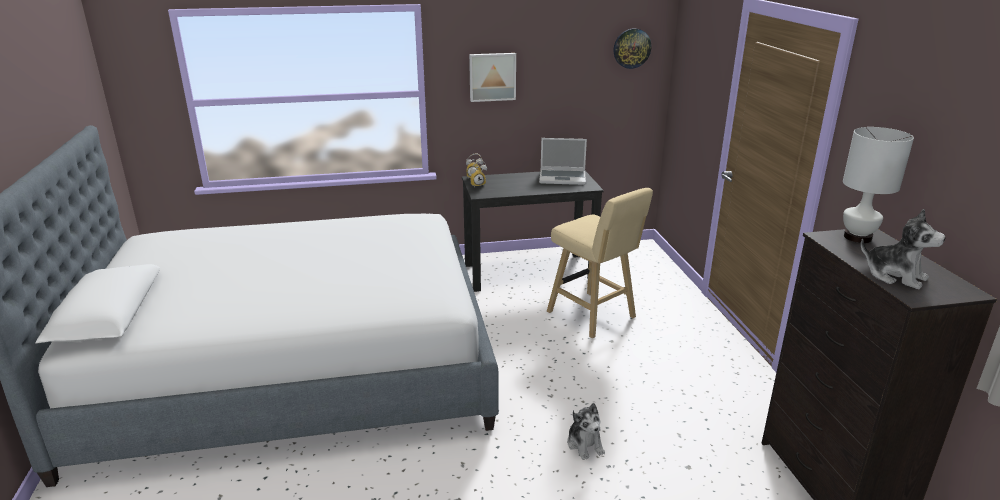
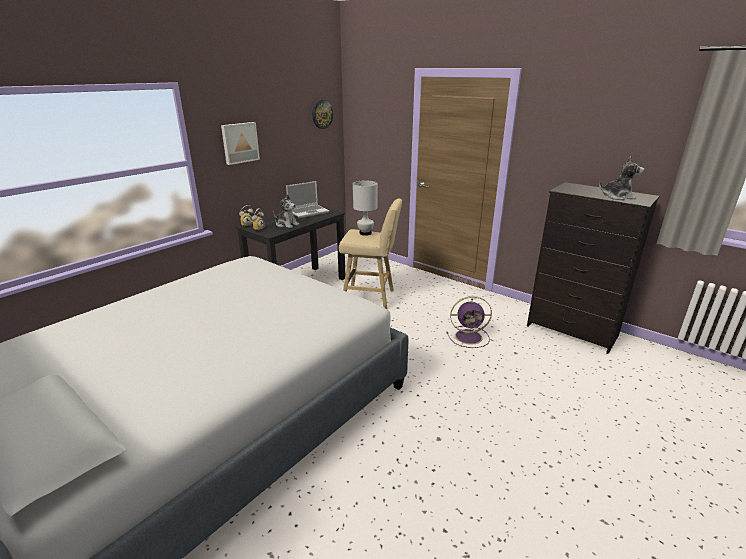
camera: 40 degrees left, 0 degrees up
(585, 444) = (458, 368): plush toy -> plush toy (286, 224)
(653, 417) = (469, 337): none -> purple fan
(857, 237) = (570, 187): white table lamp -> white table lamp (365, 233)

